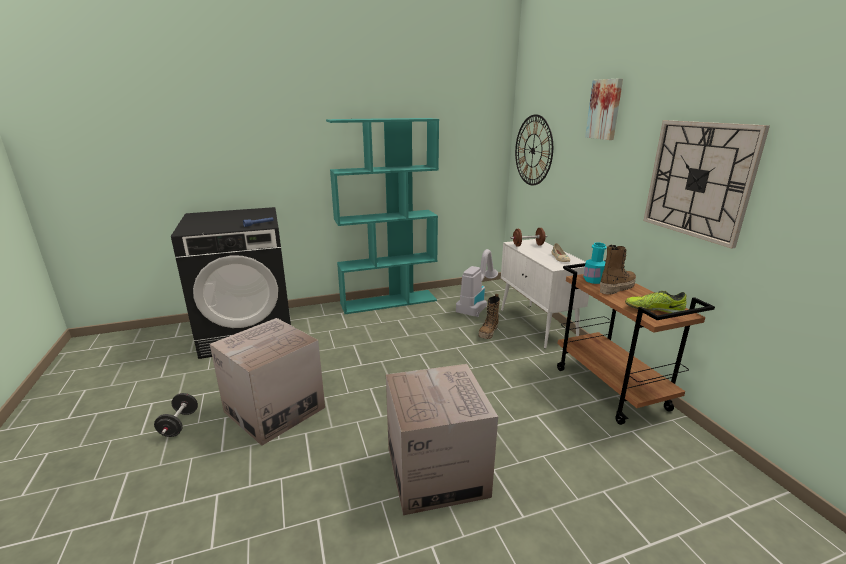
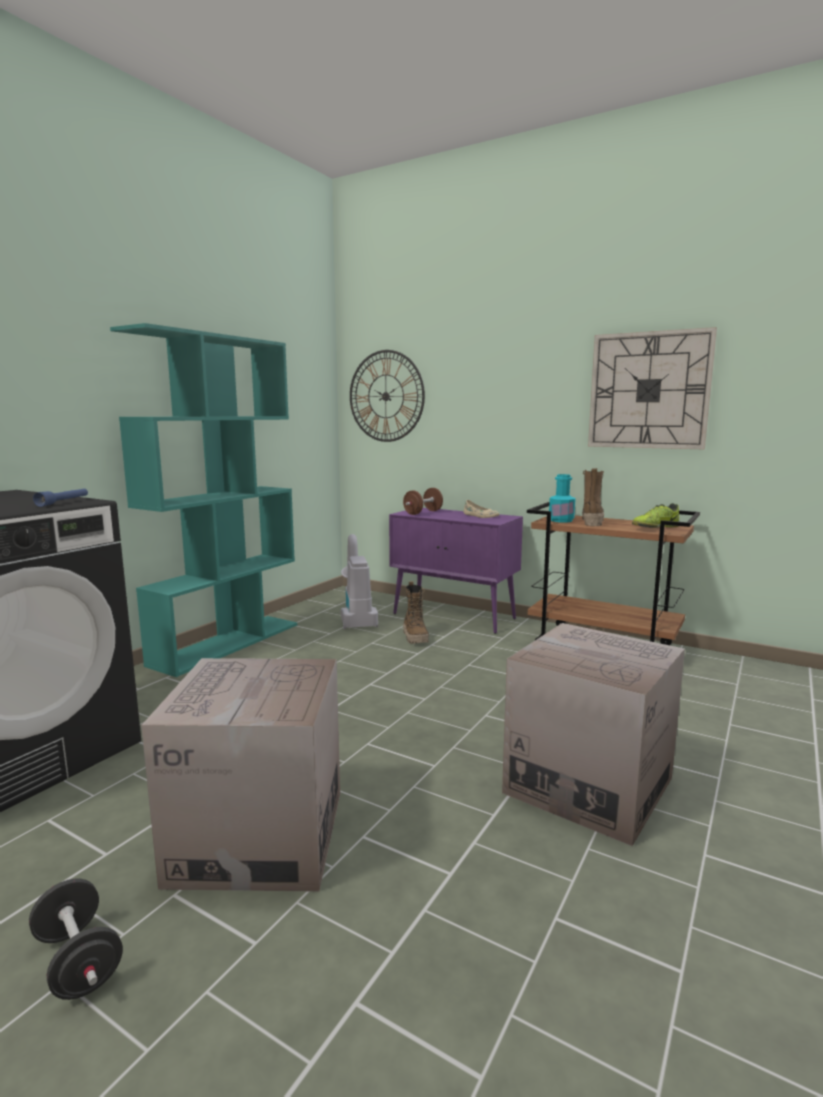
camera: 40 degrees left, 10 degrees down
(537, 325) = (455, 616): white cabinet -> purple cabinet
(605, 109) = (505, 332): picture -> none

